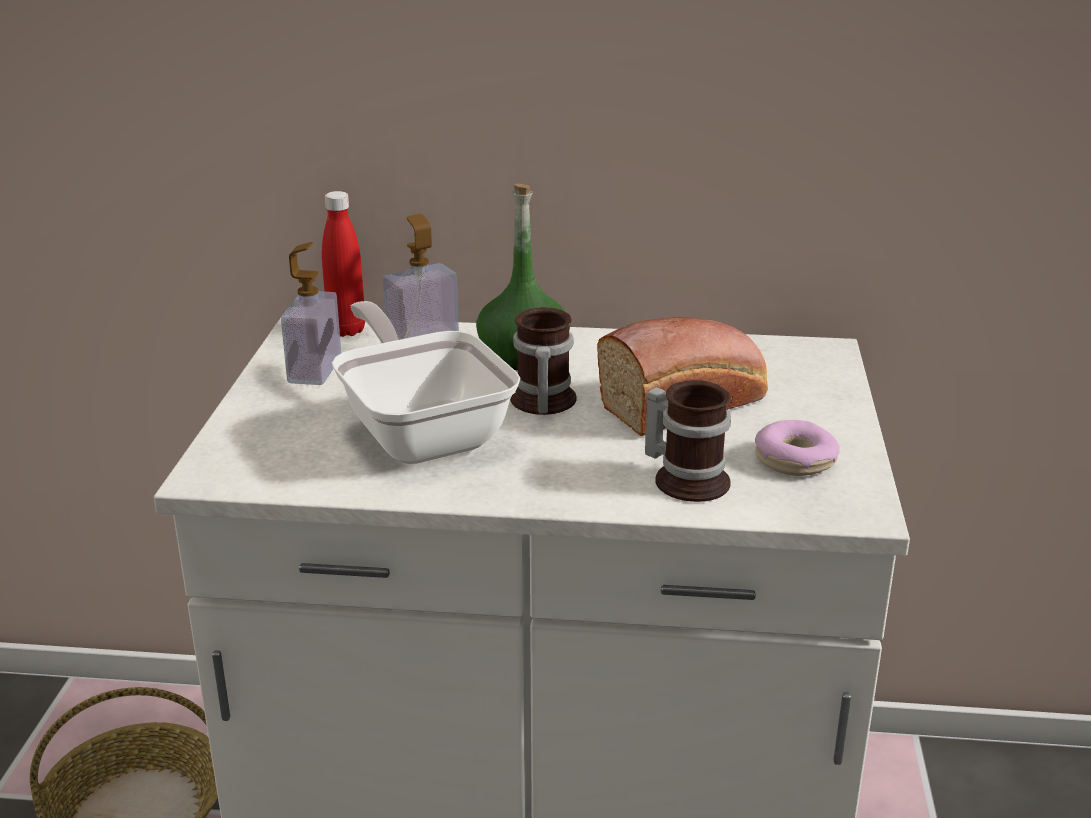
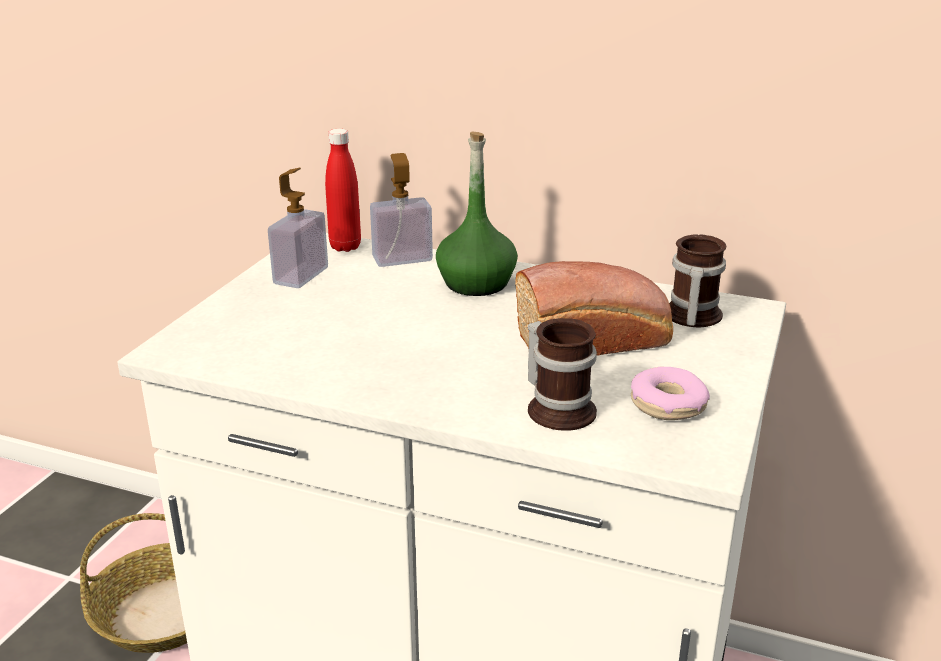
camera: 15 degrees right, 0 degrees up
(422, 432) = (355, 336): frying pan -> none
(540, 402) = (467, 324): mug -> mug (689, 317)

